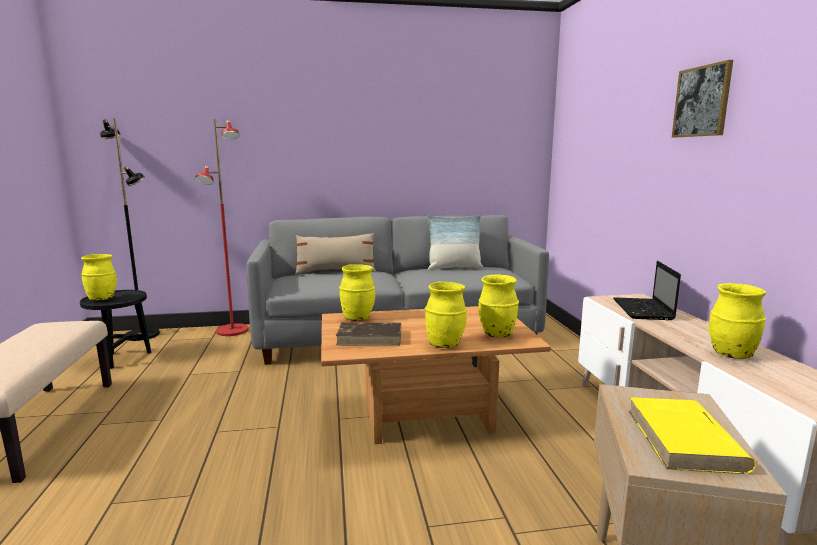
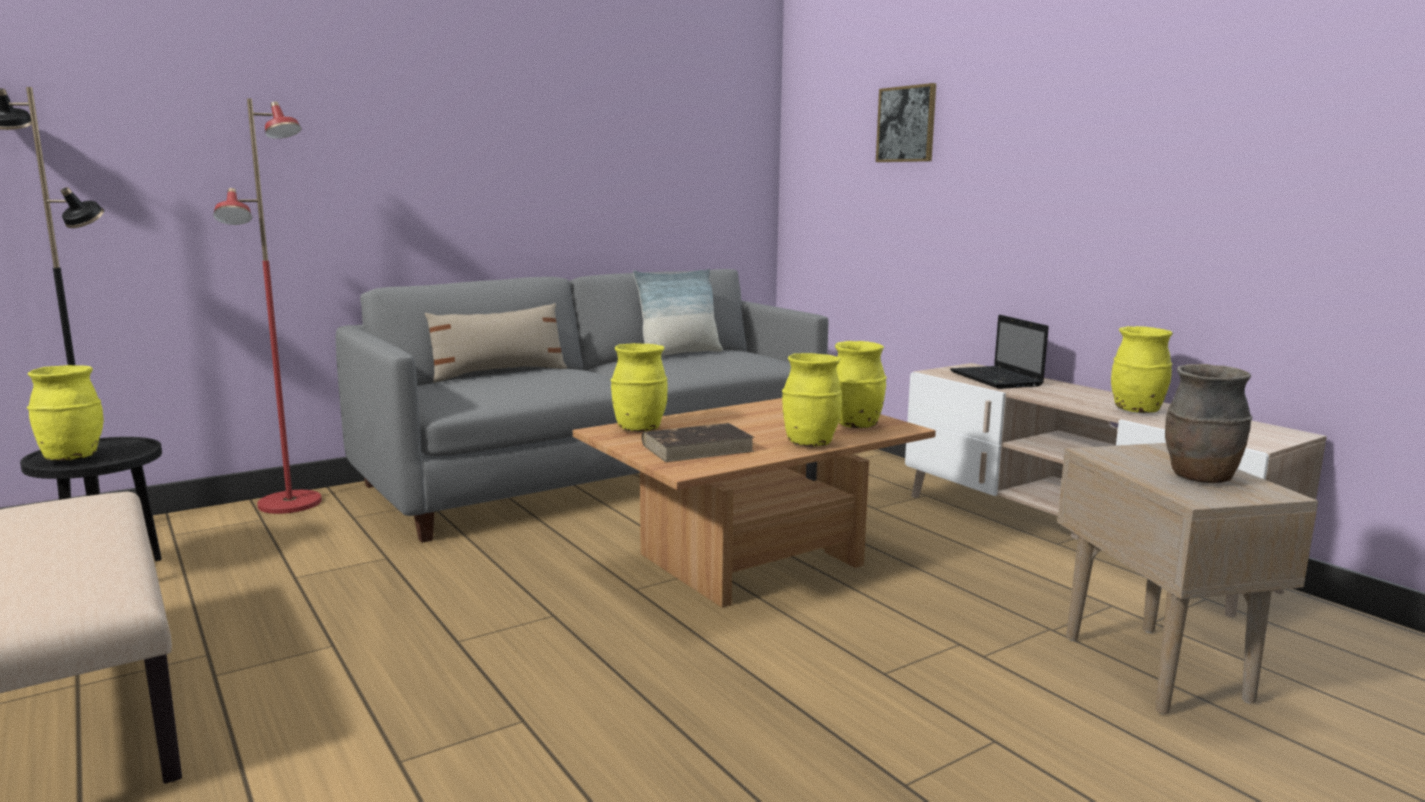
camera: 25 degrees left, 0 degrees up
(684, 440) = (1200, 478): yellow book -> brown vase
(702, 101) = (1047, 107): picture -> picture (906, 124)

